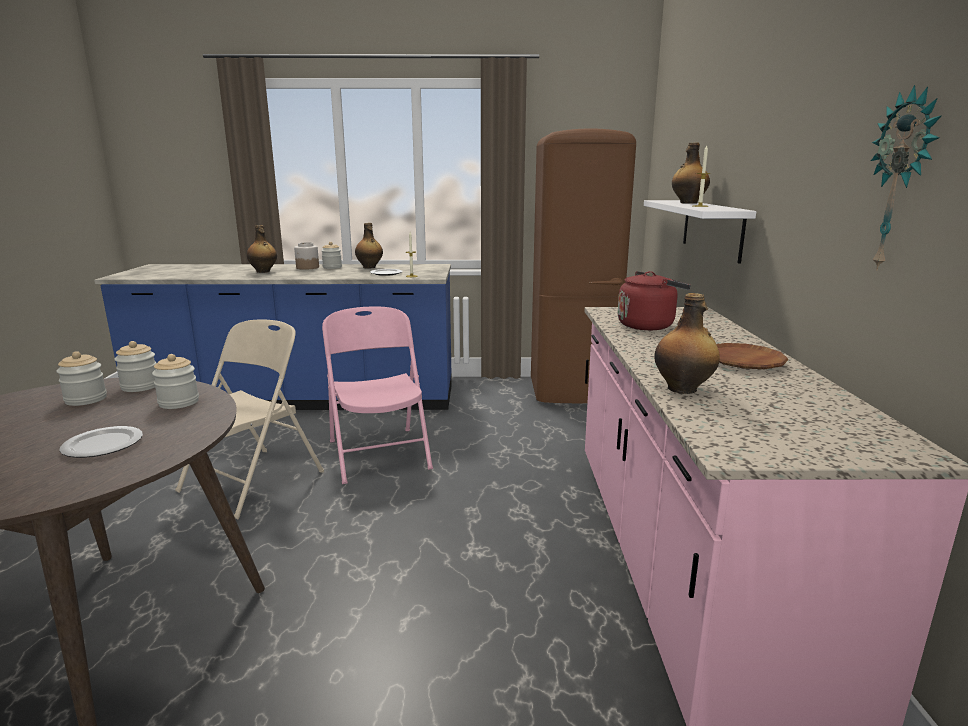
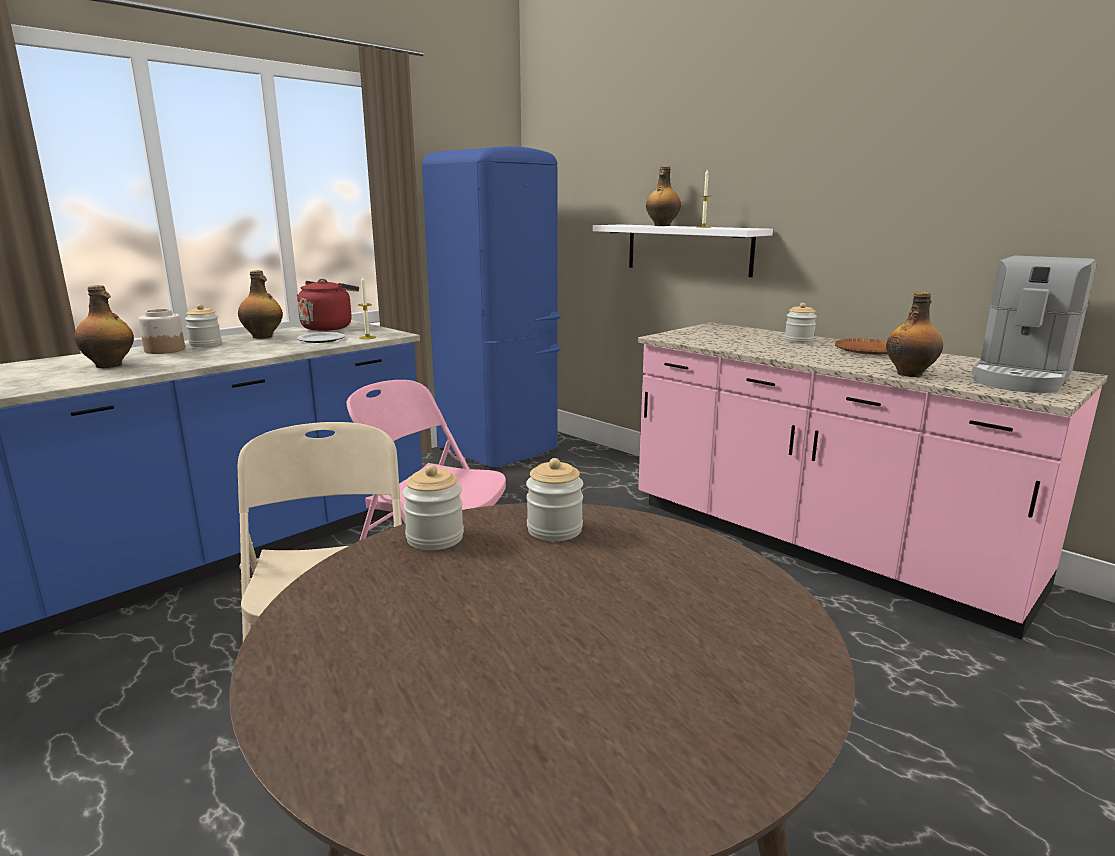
camera: 45 degrees left, 0 degrees up
(86, 399) = (425, 578): jar -> jar (798, 341)
(102, 445) = (653, 594): plate -> none
(573, 391) = (501, 449): brown fridge -> blue fridge
(648, 325) = (734, 341): red kettle -> red kettle (329, 327)
(804, 430) = (1021, 378): none -> coffee machine
(902, 181) = (982, 199): wall clock -> none

